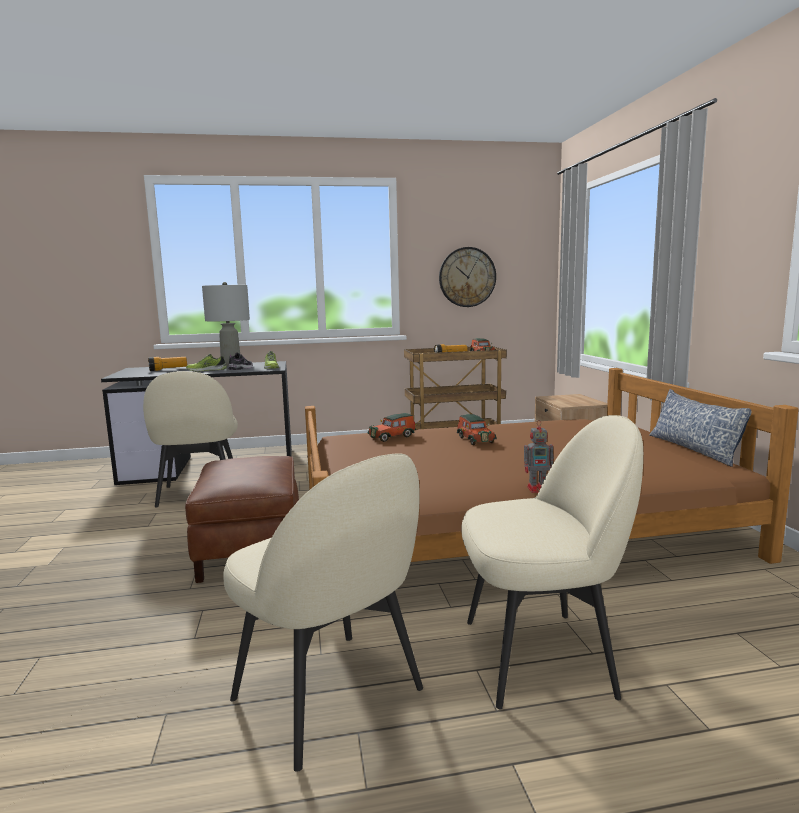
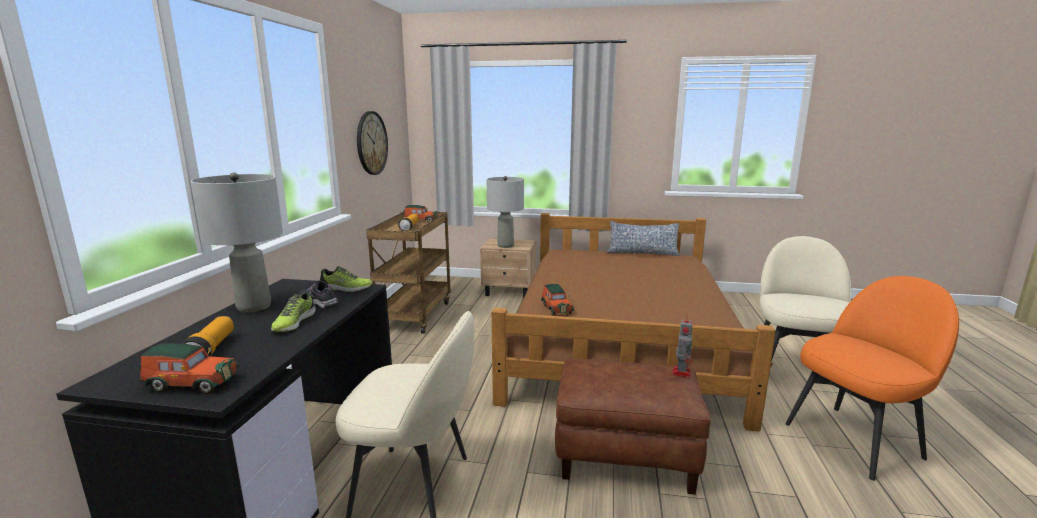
camera: 70 degrees left, 5 degrees up
(331, 697) = (855, 440): beige chair -> orange chair
(474, 440) = (589, 287): toy car -> toy car (190, 383)
(538, 489) = (715, 294): toy robot -> toy robot (681, 372)
(560, 400) = (505, 246): none -> grey table lamp

